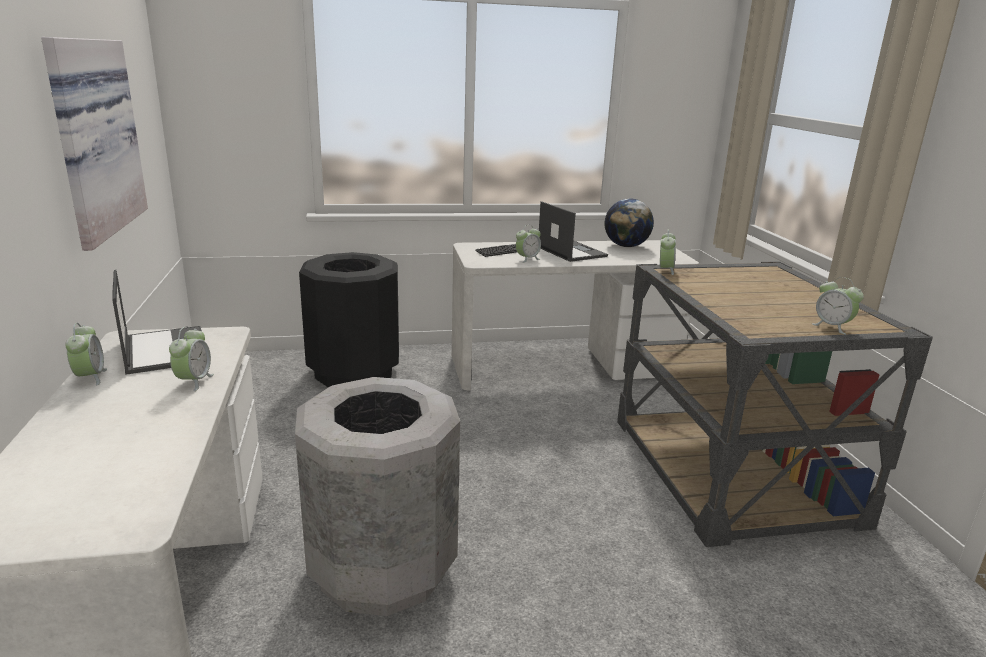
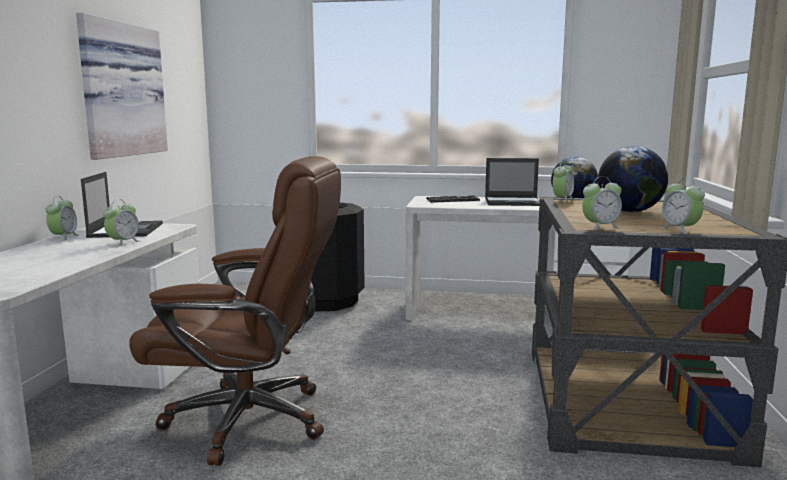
camera: 20 degrees right, 10 degrees down
(383, 568) = (248, 420): grey trash can -> brown office chair
(527, 259) = (466, 204): alarm clock -> alarm clock (600, 227)
(570, 251) = (513, 202): laptop -> laptop turned 105 degrees clockwise
(749, 291) = (629, 211): none -> globe

